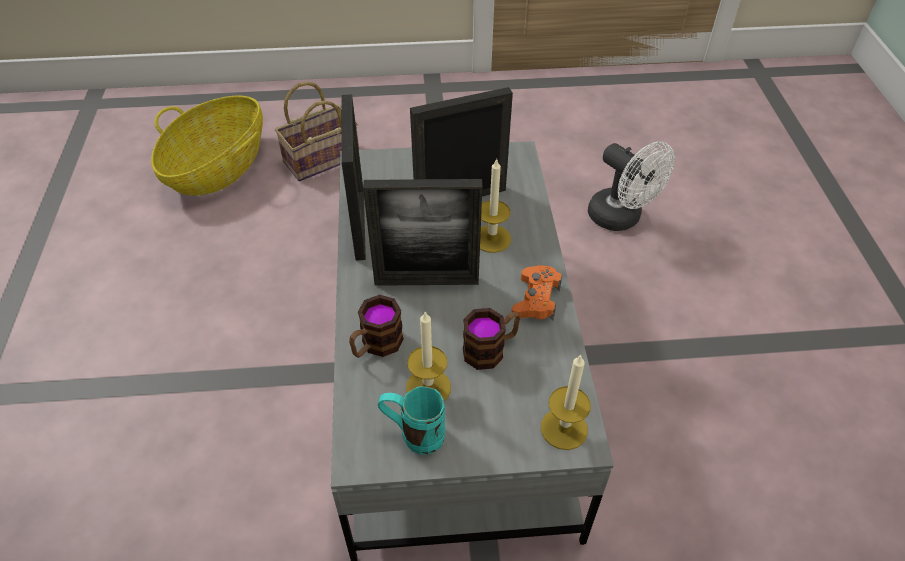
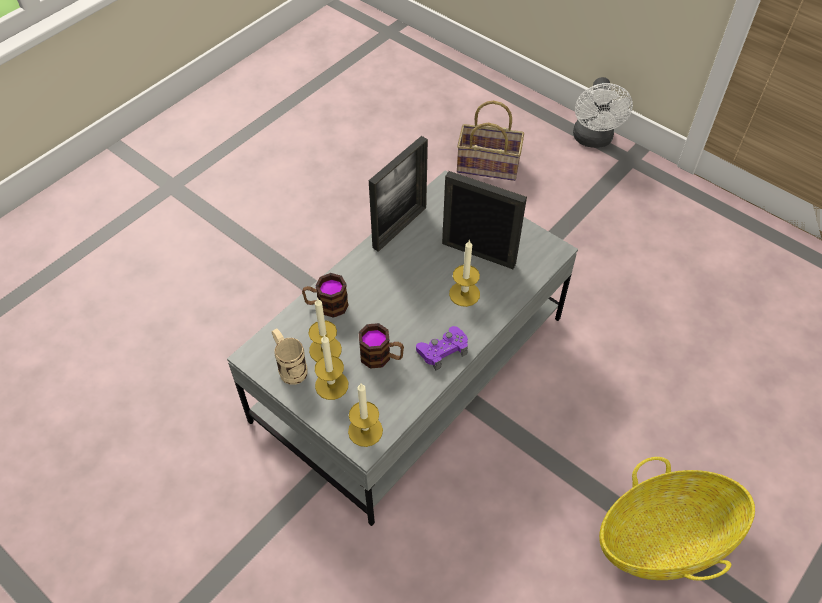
camera: 45 degrees right, 5 degrees up
(218, 168) = (418, 128): basket -> basket (665, 538)
(413, 435) = (290, 367): turquoise mug -> beige mug
(426, 281) = (395, 290): picture frame -> none
(477, 415) = (331, 385): none -> candle
(536, 299) = (443, 350): orange game controller -> purple game controller
(621, 218) = (651, 359): white fan -> white fan (593, 140)

